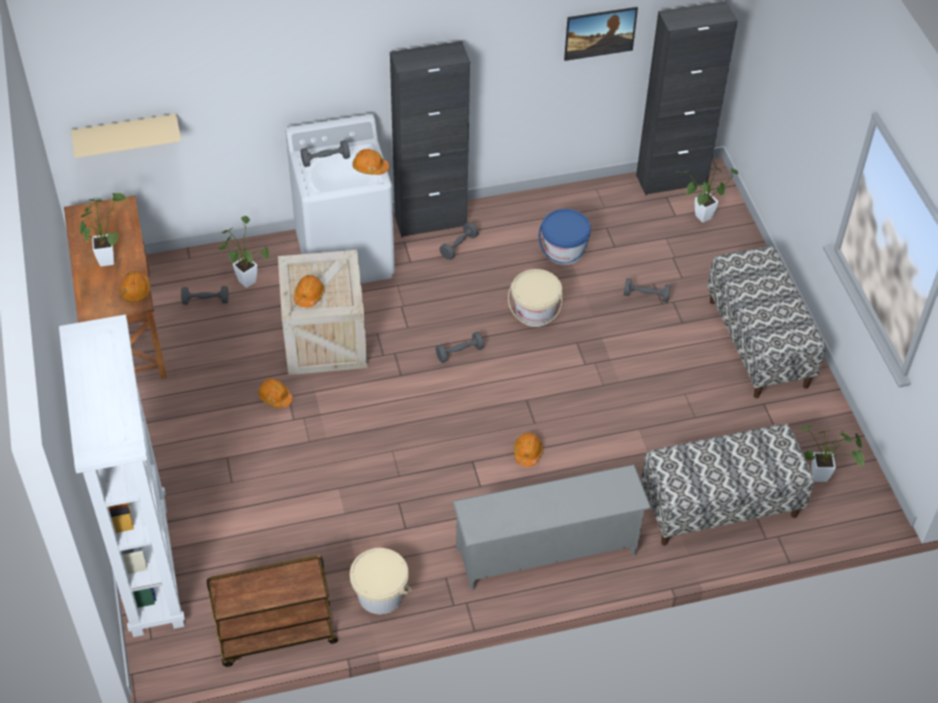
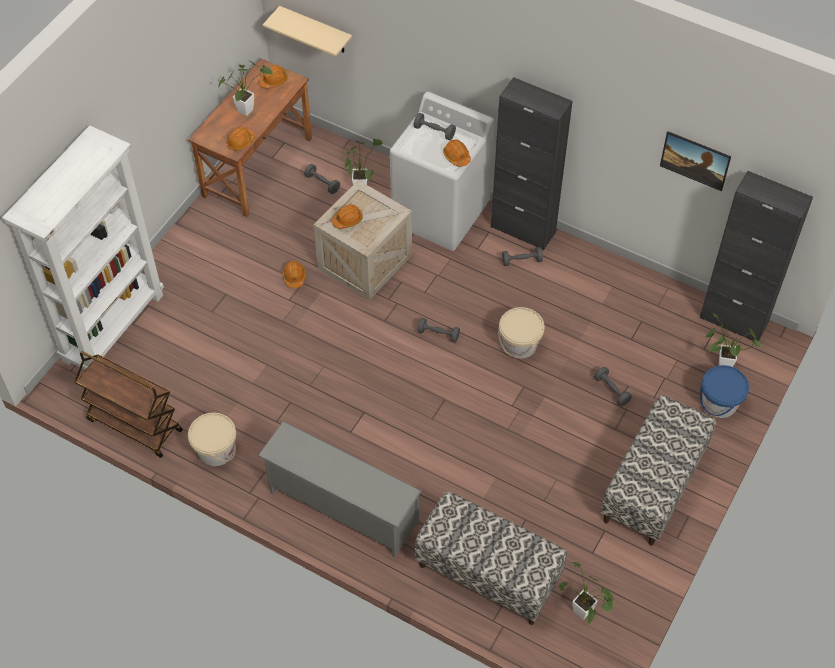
camera: 45 degrees right, 5 degrees up
(527, 452) = (405, 434): orange hard hat -> orange hard hat (273, 81)
(564, 251) = (590, 316): blue bucket -> blue bucket (719, 403)

